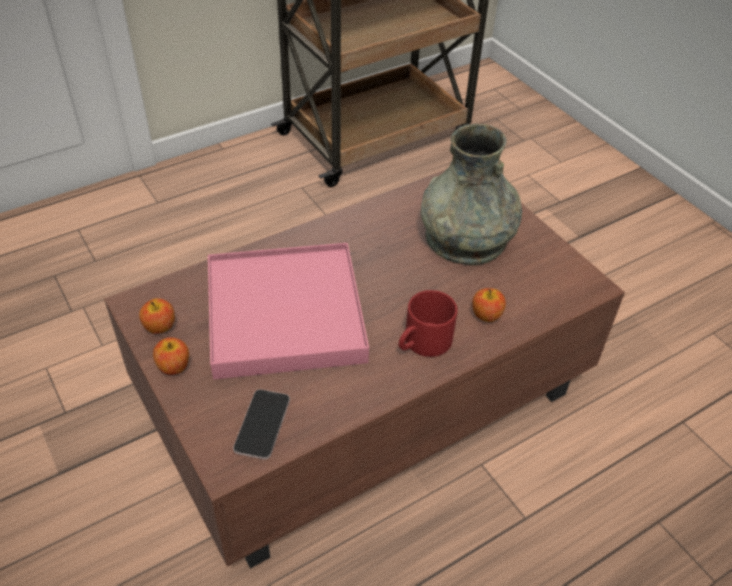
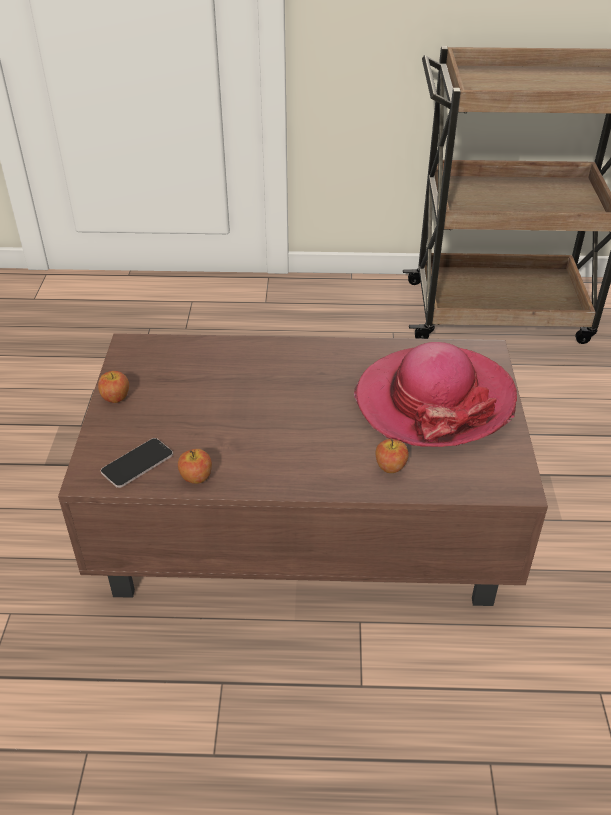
camera: 35 degrees right, 5 degrees down
(159, 327) = (131, 367): apple -> apple (196, 477)
(285, 314) = (226, 396): pink tray -> none
(423, 344) = (313, 464): red mug -> none
(466, 238) = (434, 400): grey vase -> hat

